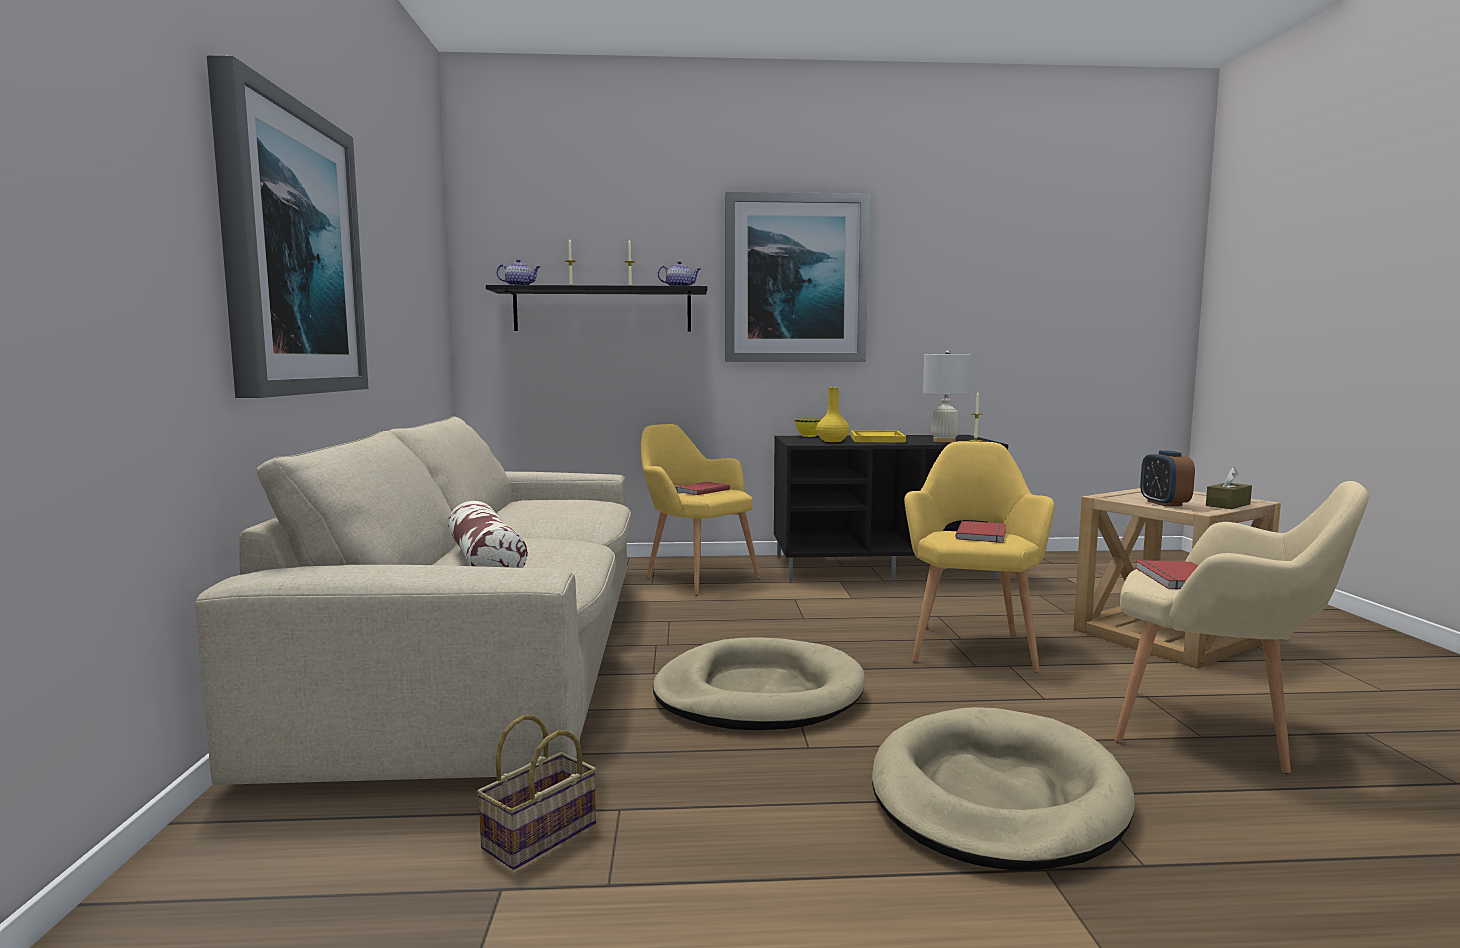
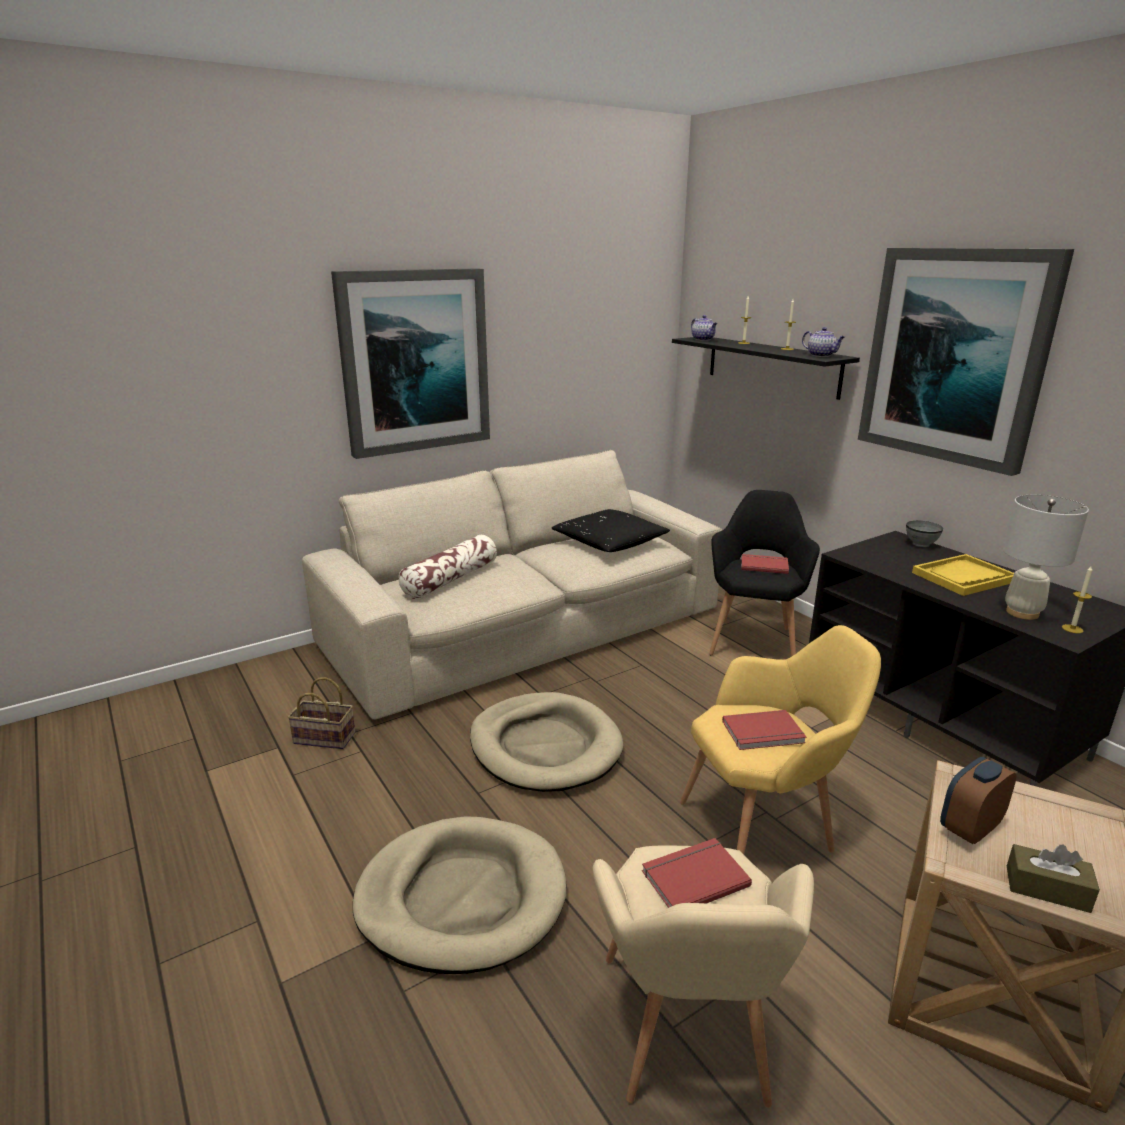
camera: 60 degrees right, 15 degrees up
(548, 507) = (609, 543): none -> black pillow
(695, 577) = (754, 639): yellow armchair -> black armchair
(808, 436) = (921, 544): yellow bowl -> grey bowl
(832, 441) = (898, 562): yellow vase -> none

